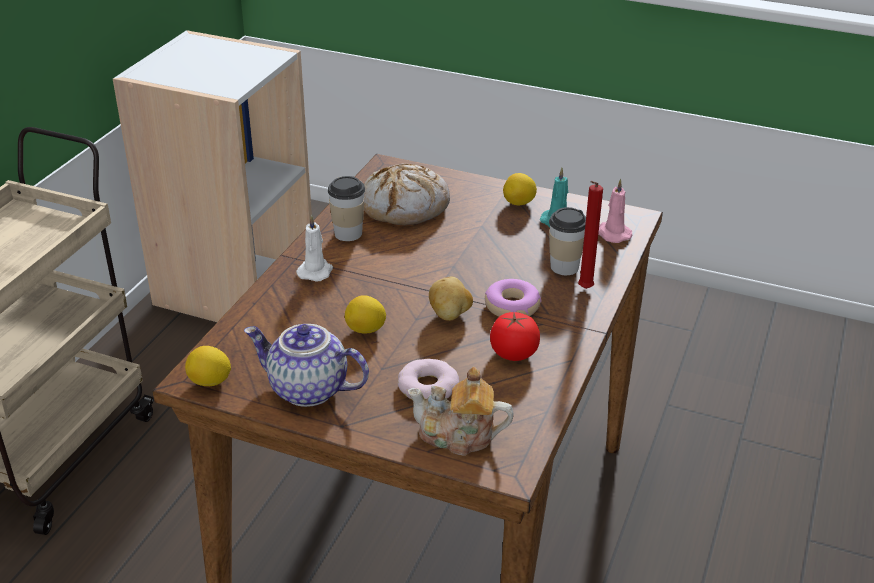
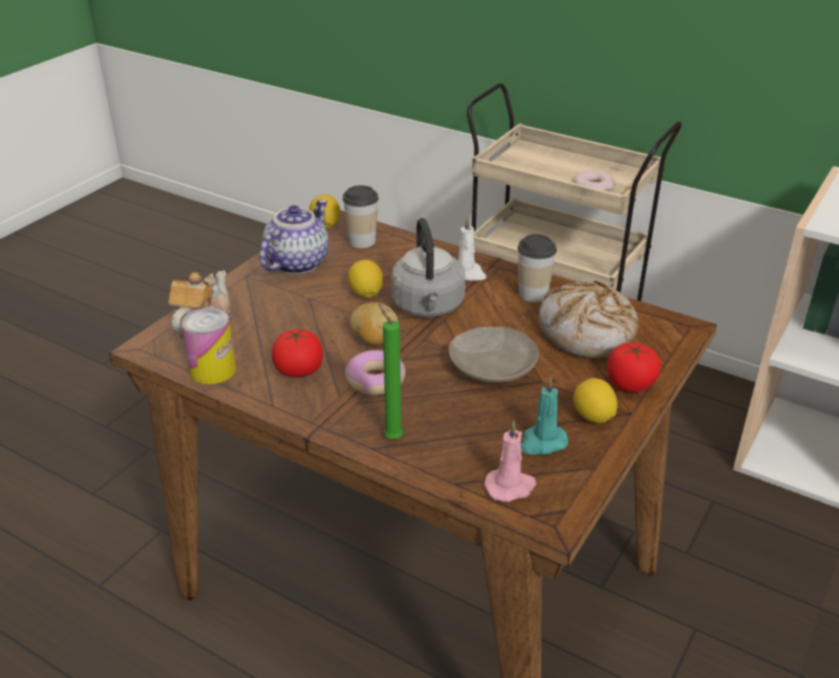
camera: 100 degrees right, 0 degrees up
(384, 289) = (428, 307): none -> grey kettle
(427, 386) = (273, 317): donut -> donut (594, 186)
(469, 248) = (493, 366): none -> beige plate
(471, 188) = (630, 384): none -> tomato
(534, 409) = (213, 370): none -> can
(564, 267) = (441, 430): cup -> cup (362, 241)
(584, 290) = (391, 437): red candle -> green candle

